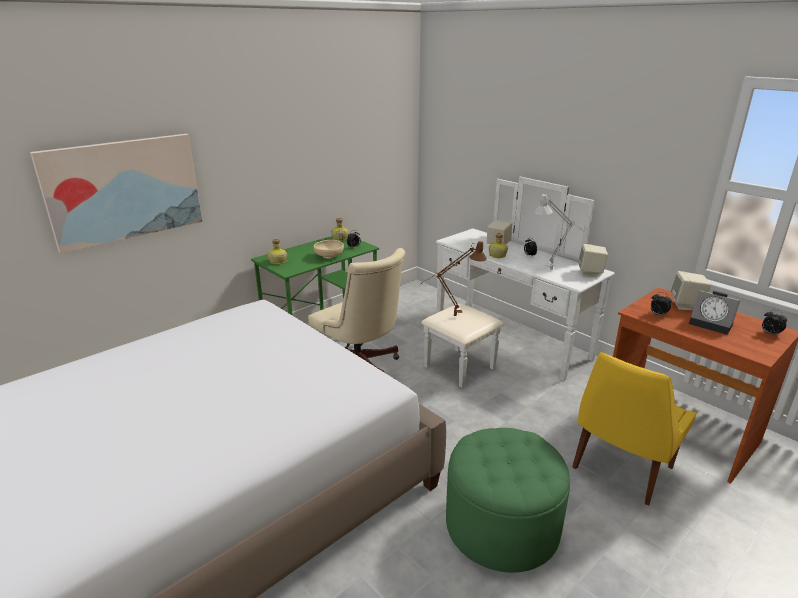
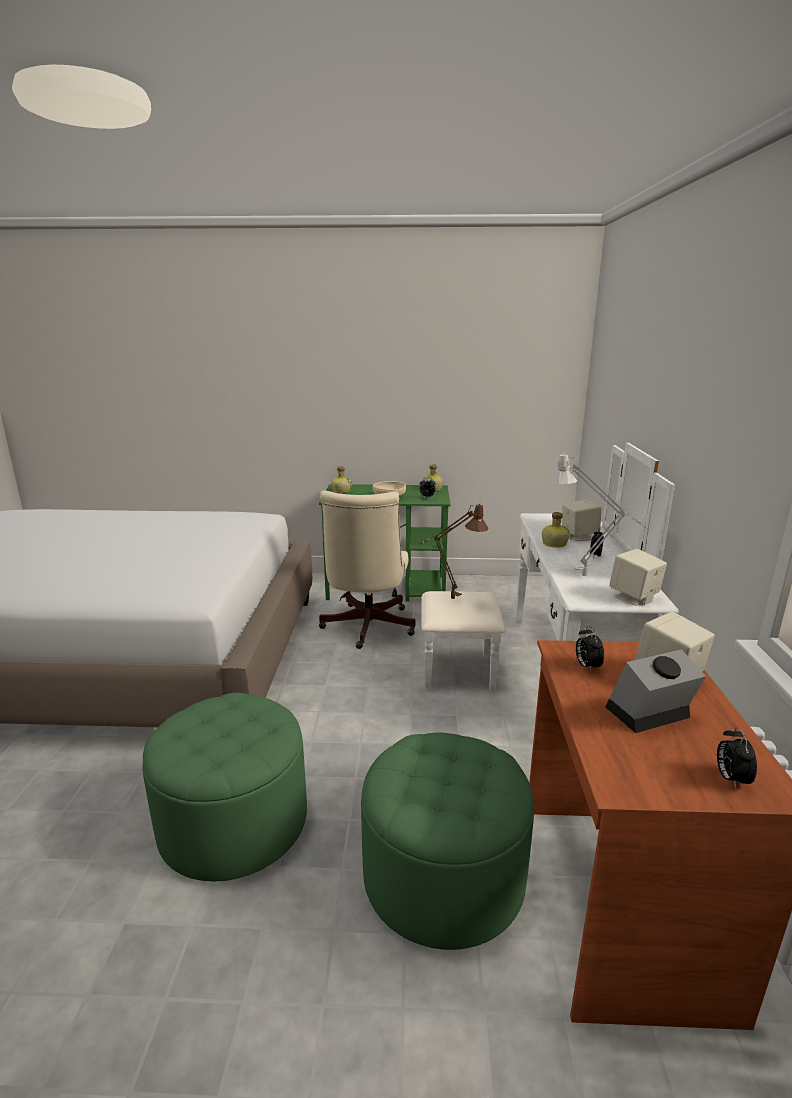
camera: 45 degrees right, 5 degrees down
(124, 190) = (217, 391): picture -> none
(620, 469) = (443, 875): yellow chair -> green ottoman
(712, 324) = (648, 715): alarm clock -> alarm clock turned 75 degrees clockwise

